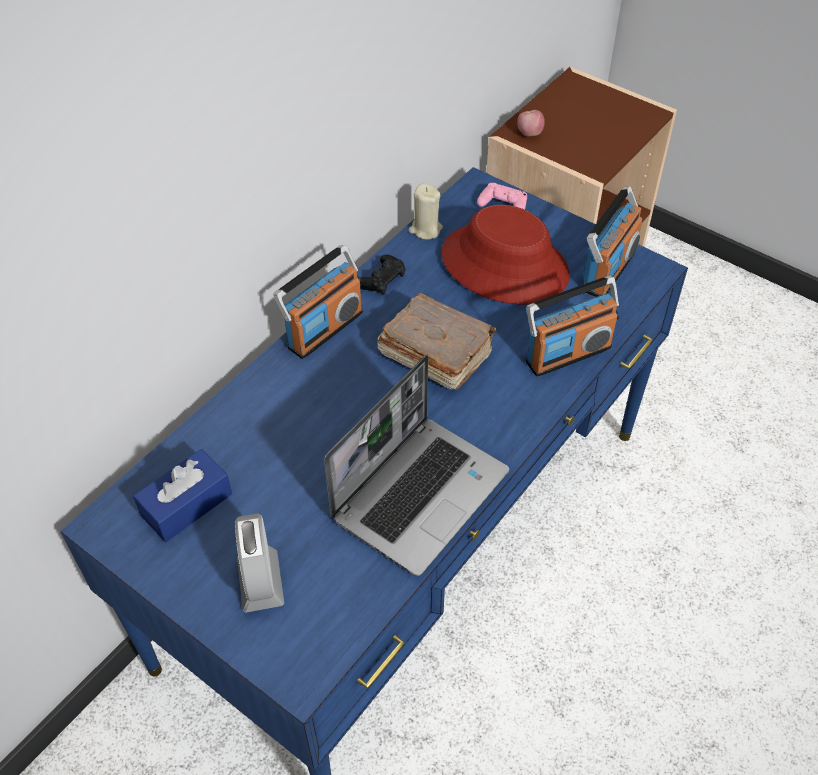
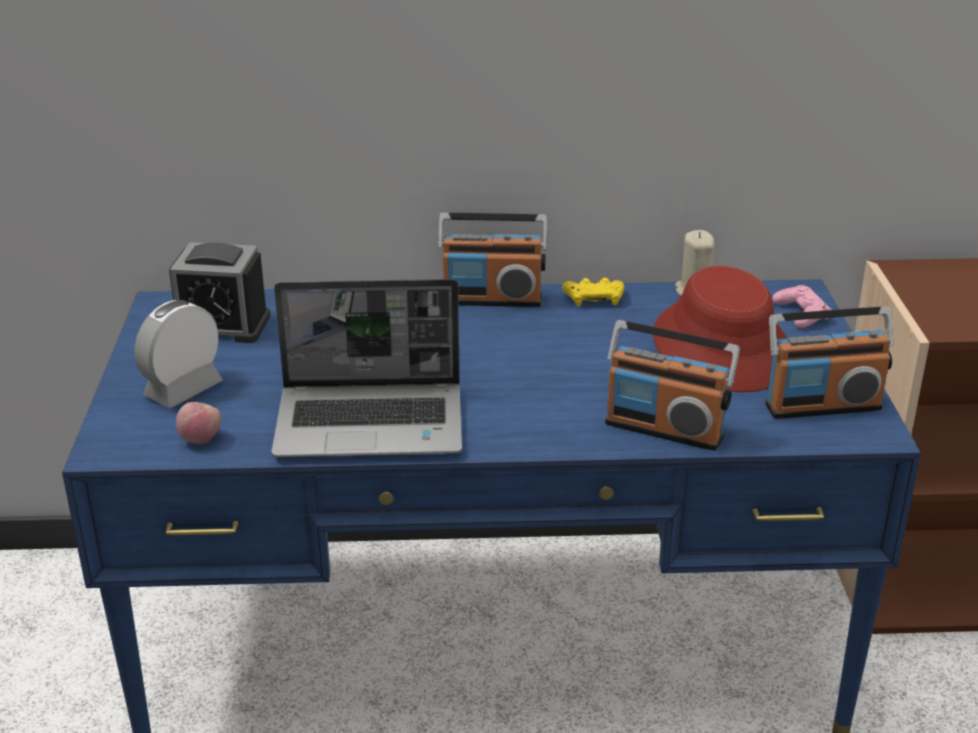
camera: 50 degrees right, 20 degrees down
(186, 504) = (222, 326): blue tissue box -> alarm clock
(381, 279) = (594, 298): black game controller -> yellow game controller
(434, 353) = (548, 360): brown book -> none
(529, 133) = (914, 276): apple -> apple (201, 439)

